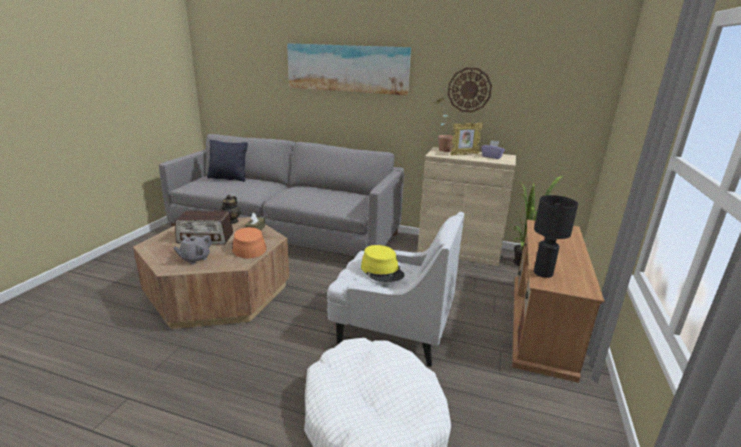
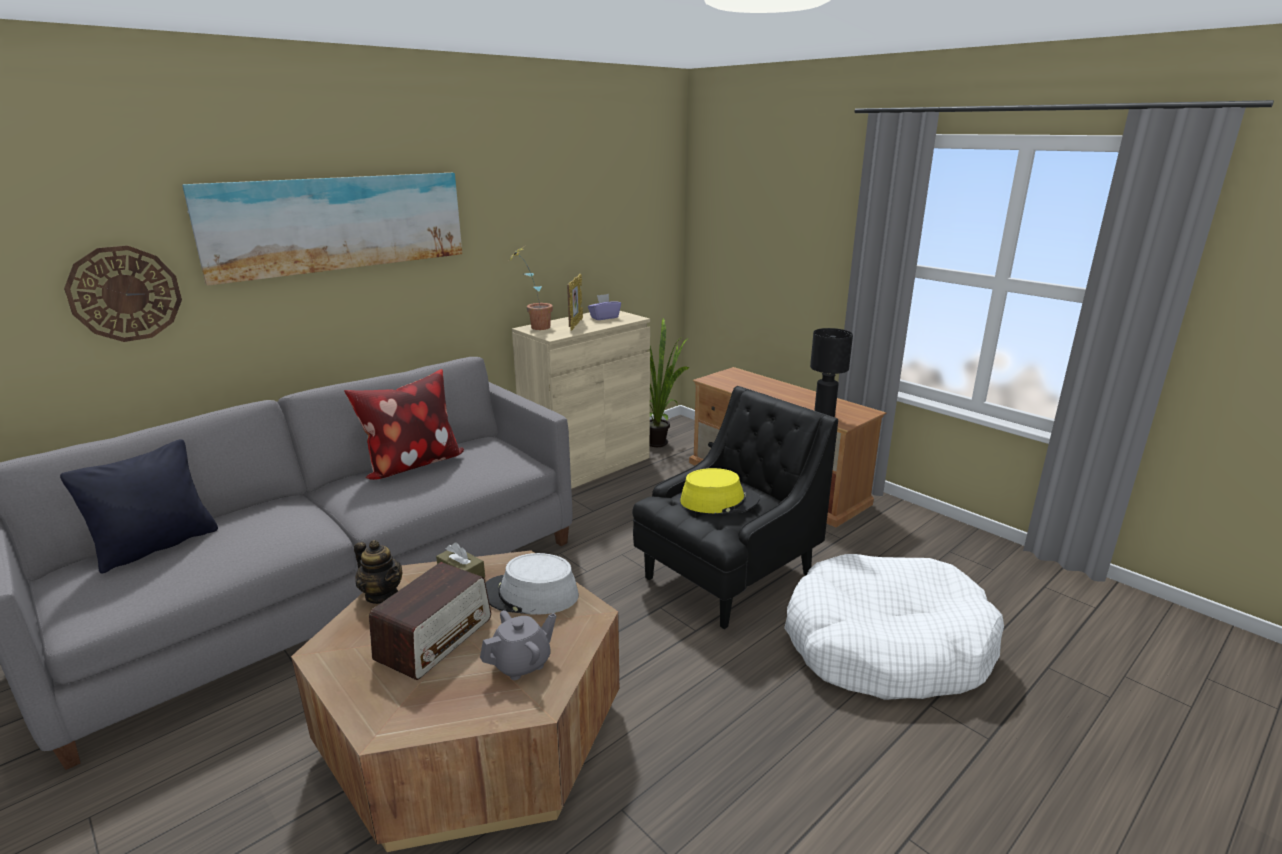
camera: 60 degrees left, 0 degrees up
(195, 259) = (522, 663): grey teapot -> grey teapot turned 105 degrees counterclockwise
(248, 247) = (530, 595): orange hat -> grey hat
(324, 191) = (412, 465): none -> pillow
(392, 330) = (727, 577): white armchair -> black armchair
(469, 90) = (542, 229): wall clock -> wall clock (125, 294)

